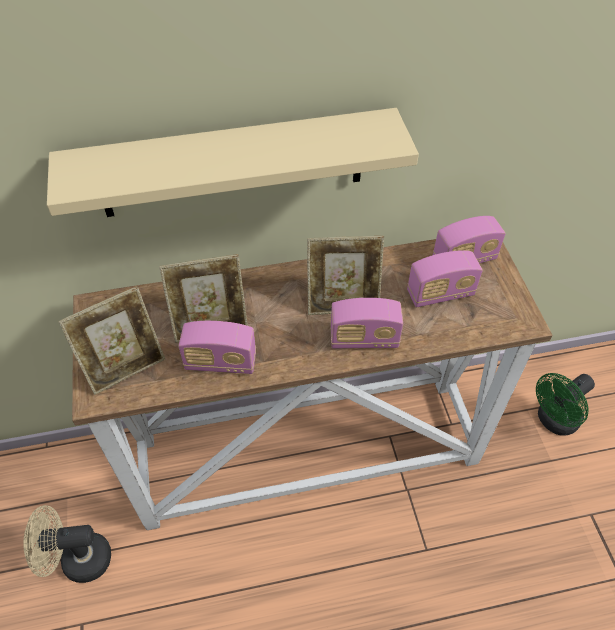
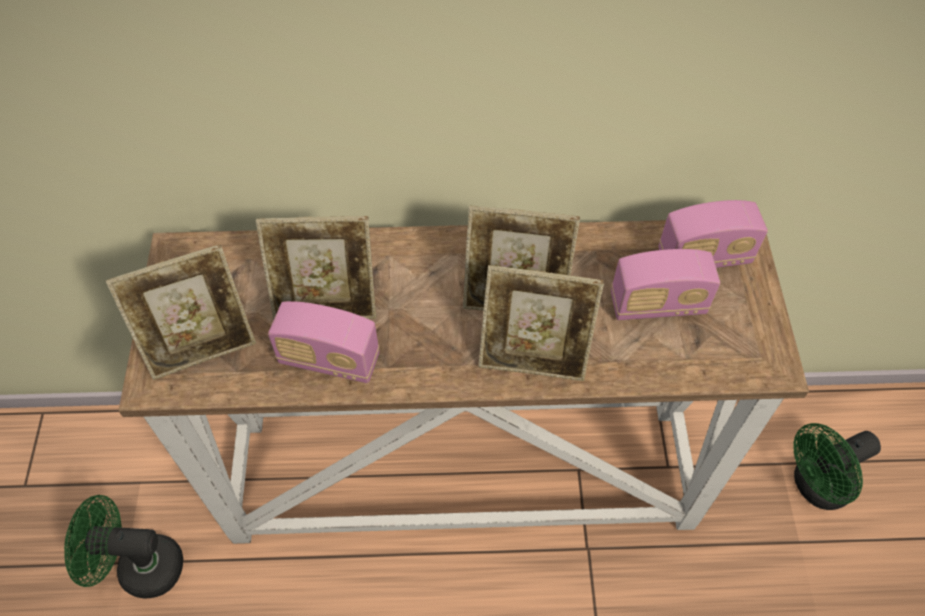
camera: 10 degrees right, 5 degrees up
(78, 560) = (140, 567): beige fan -> green fan
(232, 164) = (376, 87): beige shelf -> none
(364, 339) = (533, 356): radio -> picture frame

